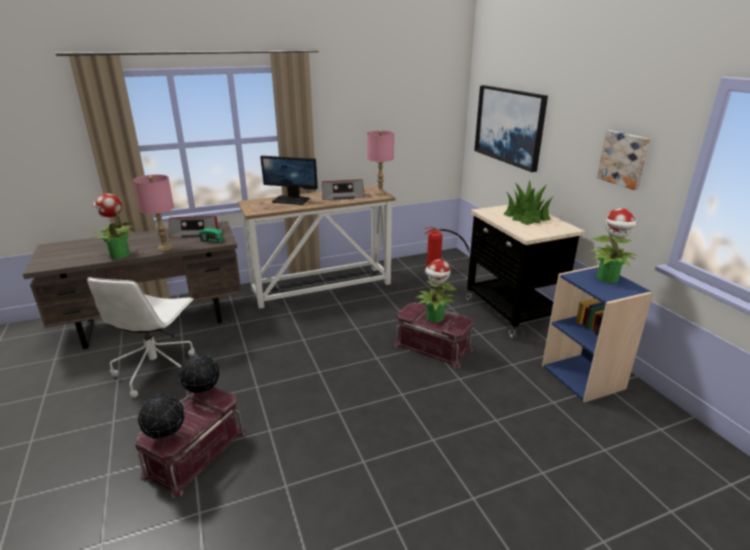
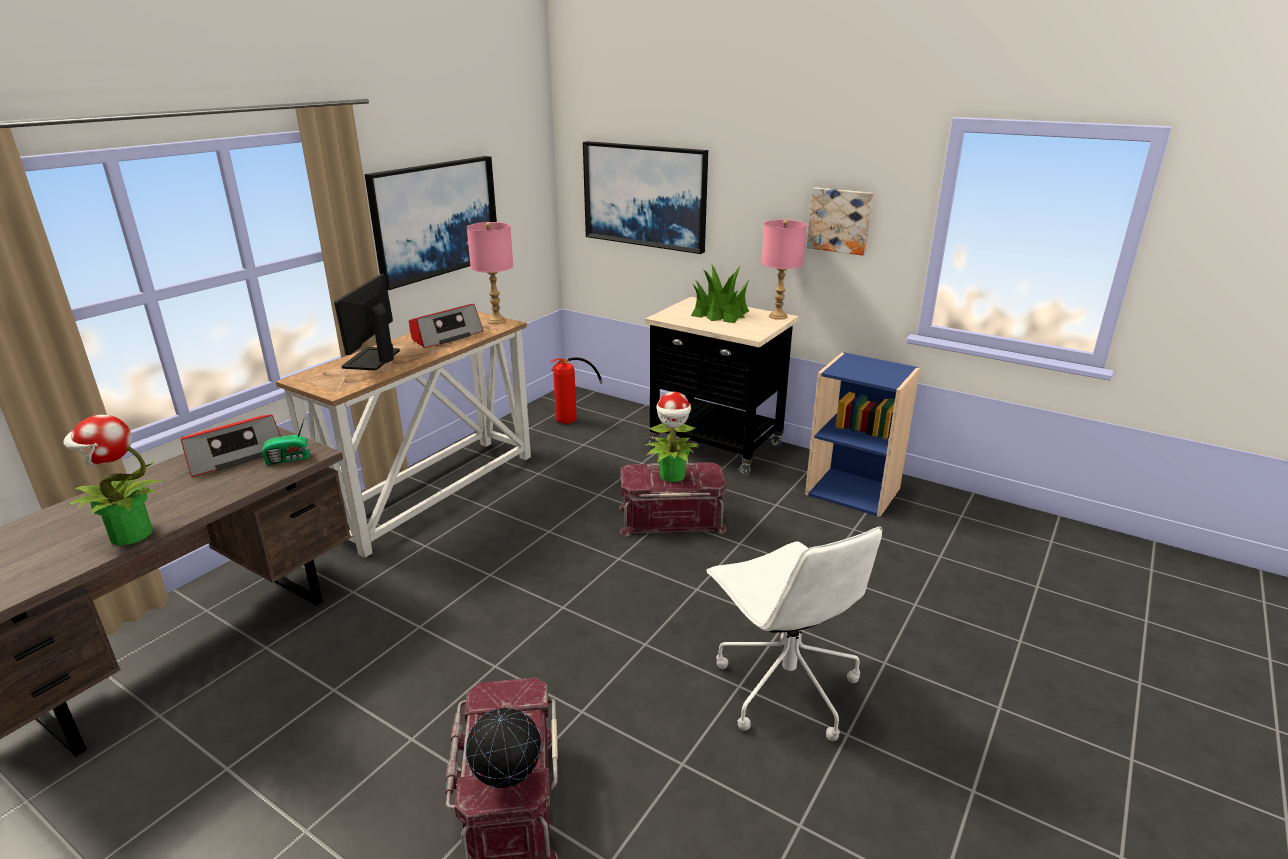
camera: 35 degrees left, 0 degrees up
(158, 369) = (291, 717): white office chair -> white office chair (782, 685)
(164, 248) = (211, 496): pink table lamp -> pink table lamp (777, 316)
(203, 393) = (483, 697): globe -> none
(291, 200) = (372, 359): monitor -> monitor turned 120 degrees clockwise
(364, 126) = (435, 219): none -> picture
(608, 278) = (867, 364): potted plant -> none

